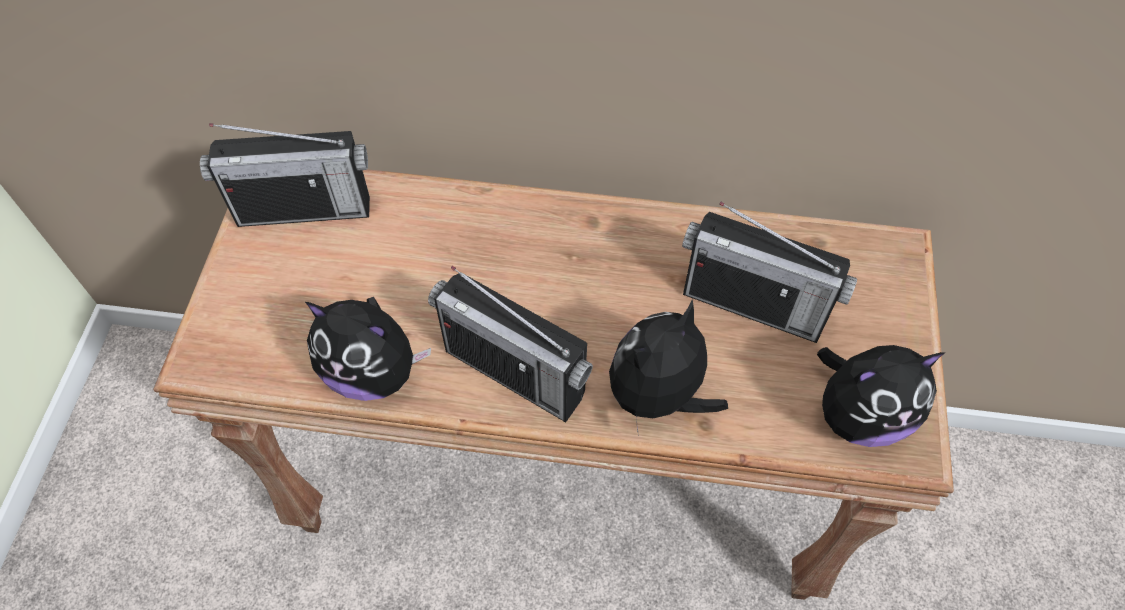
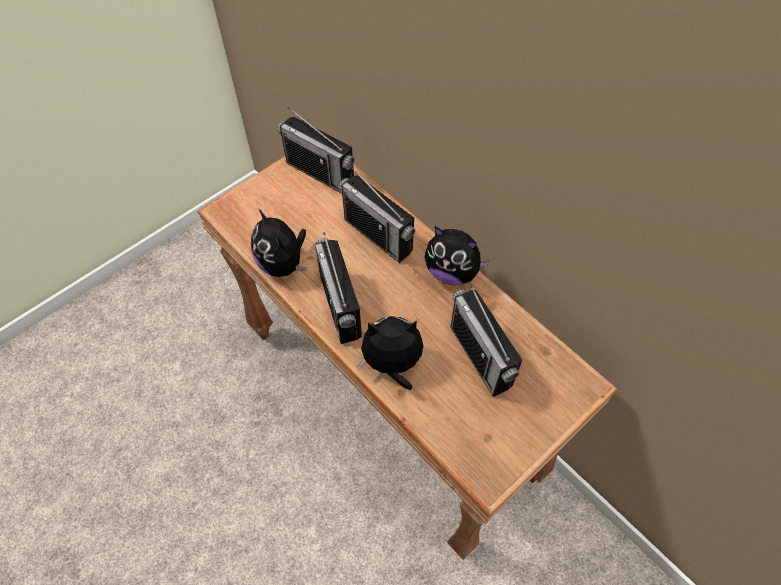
camera: 40 degrees right, 0 degrees up
(473, 240) = (378, 235): none -> radio
(859, 415) = (479, 445): plush toy -> plush toy (452, 272)

